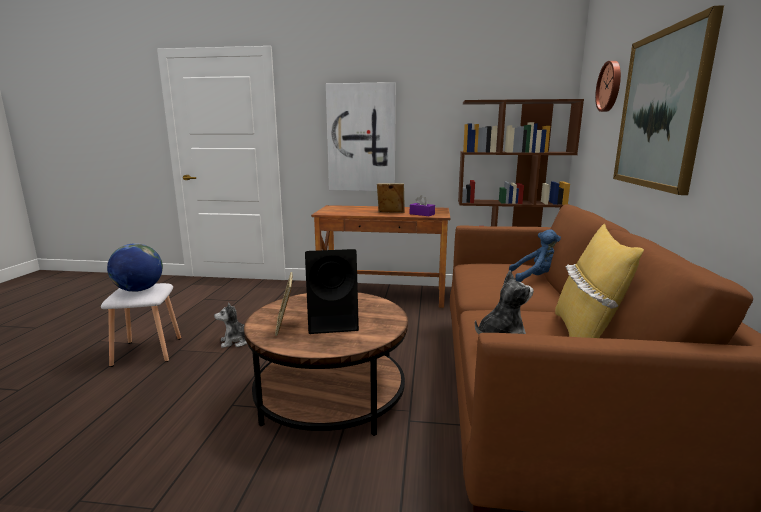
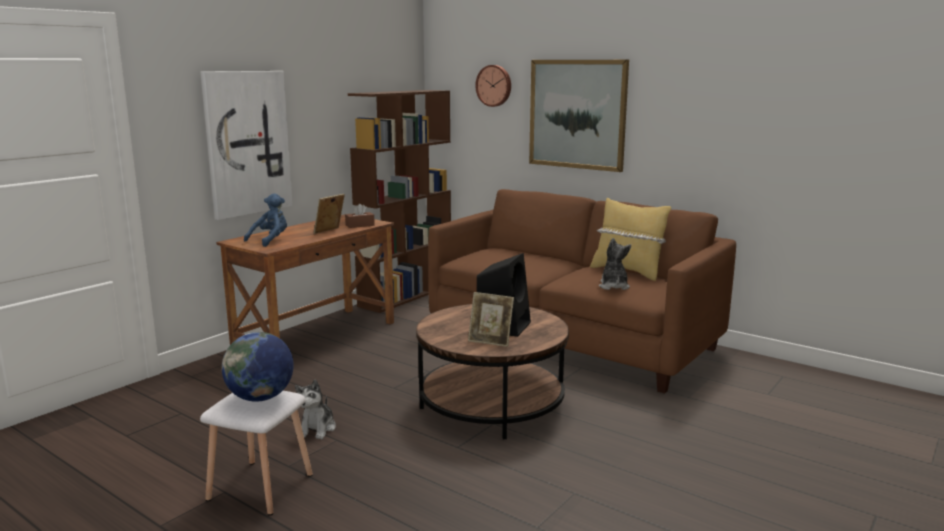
camera: 60 degrees left, 0 degrees up
(422, 214) = (360, 225): purple tissue box -> brown tissue box
(535, 277) = (526, 253): blue plush toy -> blue plush toy (270, 240)

